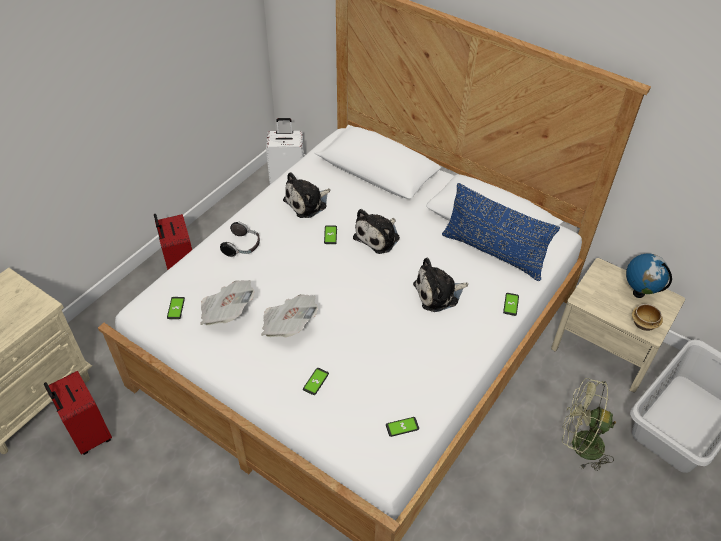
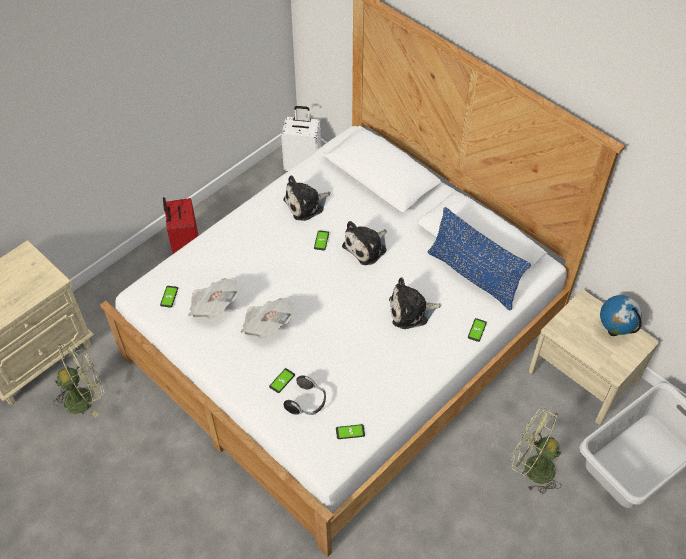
camera: 10 degrees right, 5 degrees up
(88, 434) = (85, 397): red suitcase -> green fan
(242, 247) = (238, 243): headphones -> headphones (307, 402)
(644, 324) = (609, 363): bowl -> none

